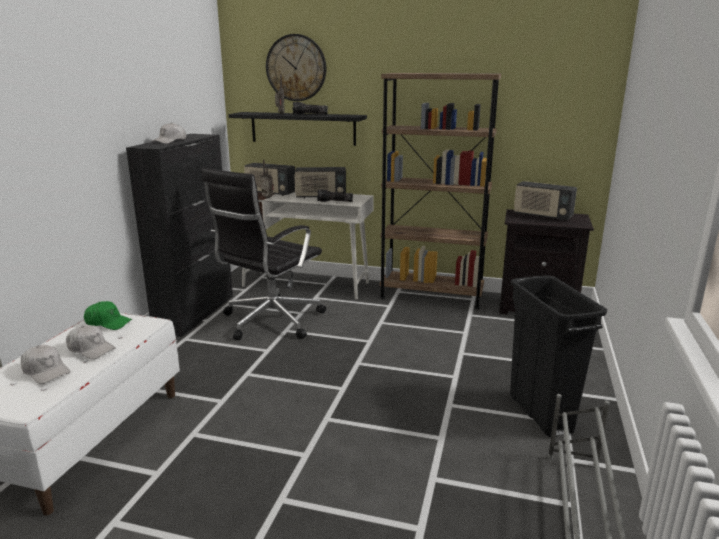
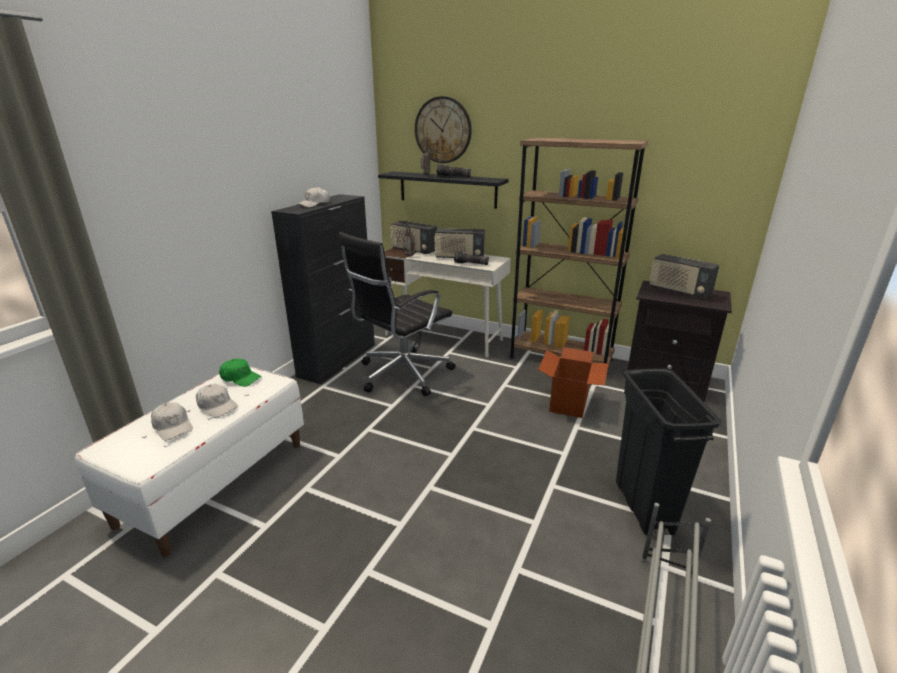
camera: 10 degrees right, 5 degrees up
(449, 333) = (569, 403): none -> cardboard box

